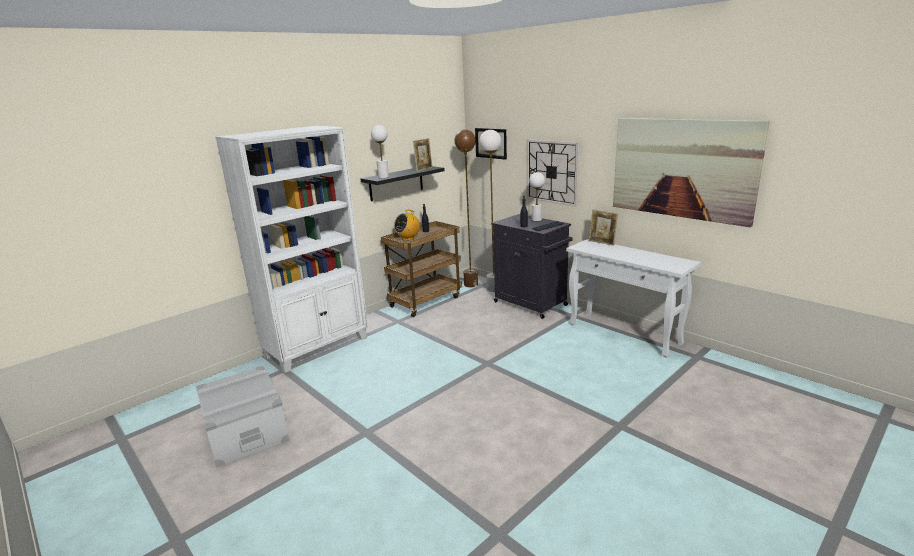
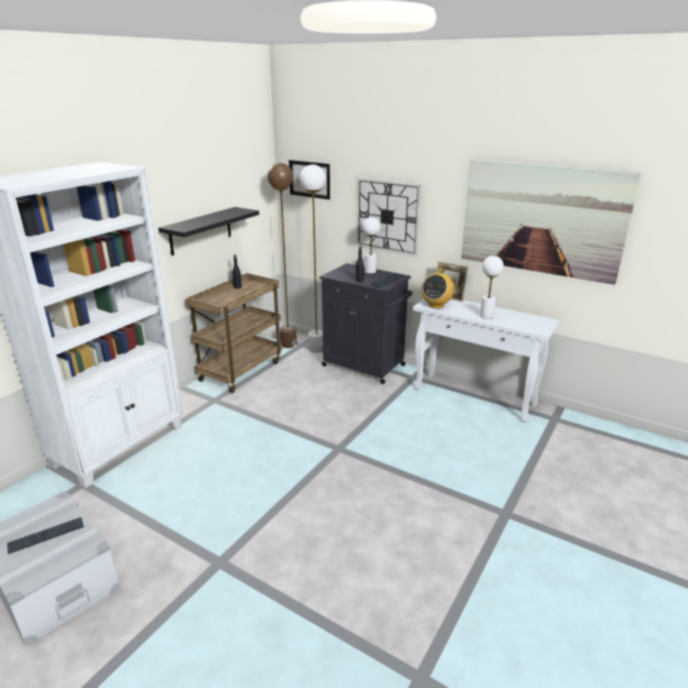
camera: 15 degrees left, 5 degrees up
(241, 391) = (46, 536): none -> keyboard
(383, 177) = (189, 225): white table lamp -> white table lamp (486, 316)
(408, 238) = (219, 299): radio -> radio (436, 305)
(424, 169) = (235, 213): picture frame -> none

